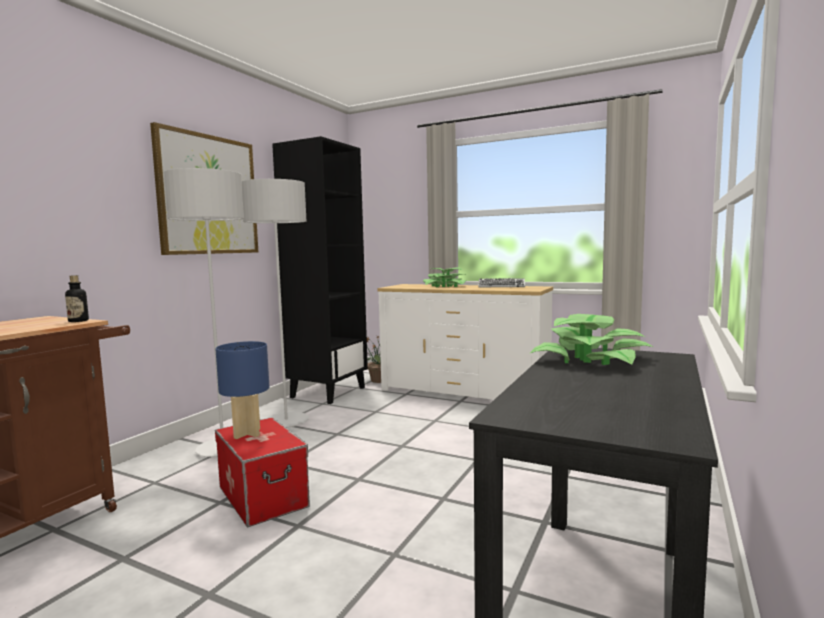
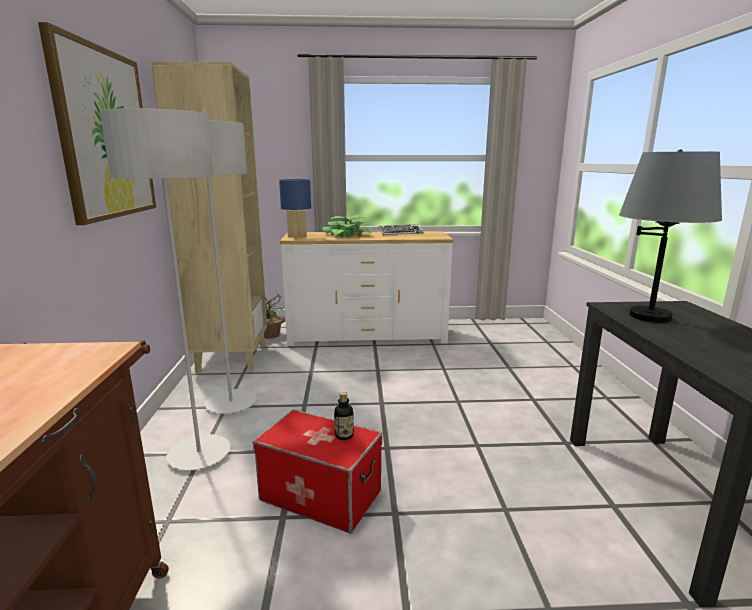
camera: 30 degrees left, 10 degrees up
(78, 321) = (97, 350): bottle -> bottle (344, 436)
(247, 434) = (300, 436): blue table lamp -> blue table lamp (297, 236)
(328, 392) = (232, 358): black bookcase -> beige bookcase
(591, 359) = (650, 316): potted plant -> grey table lamp

